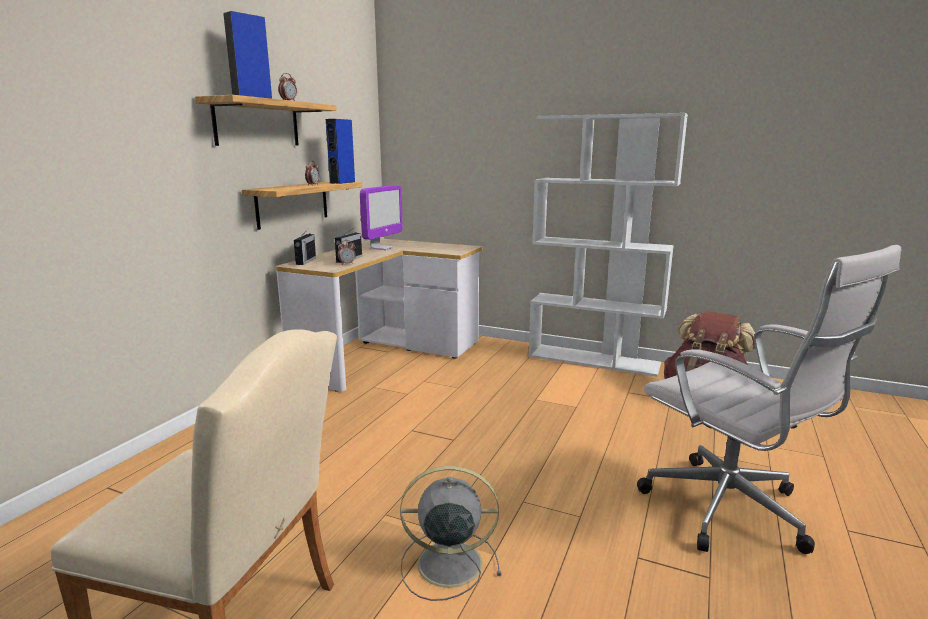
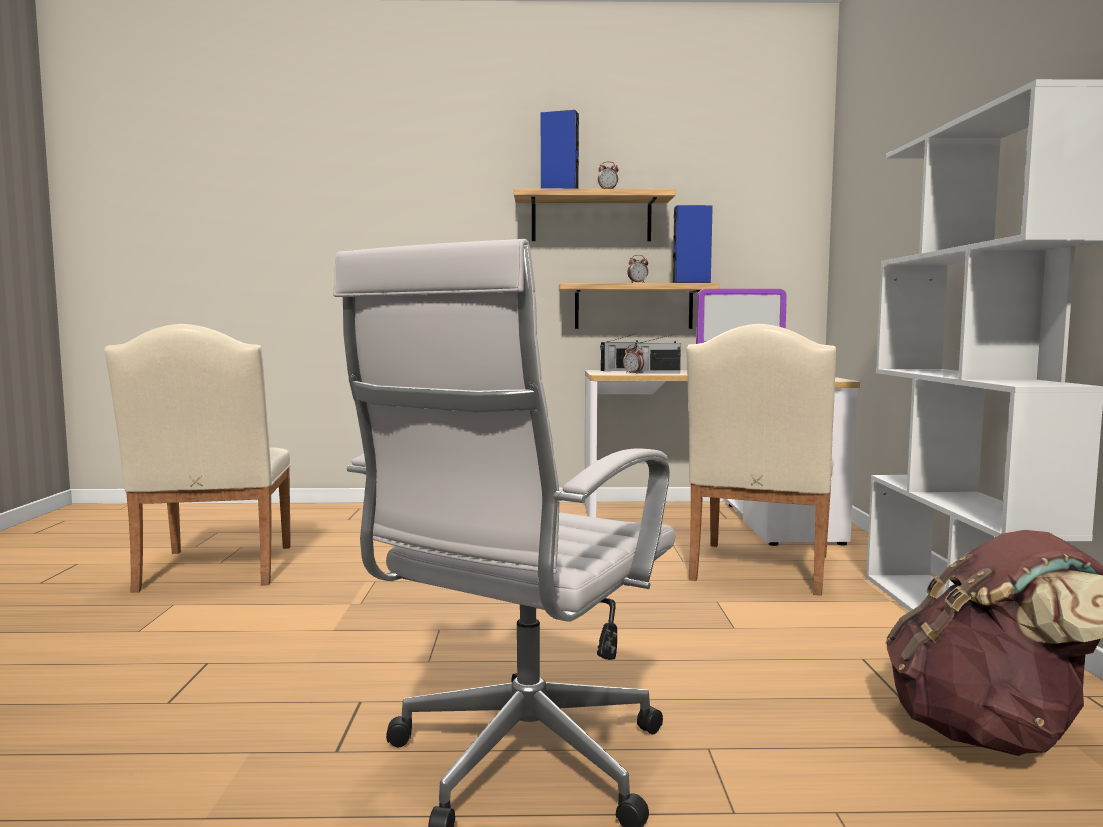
camera: 65 degrees right, 10 degrees down
(446, 563) = (310, 614): grey fan -> none
(496, 374) = (758, 571): none -> beige chair

